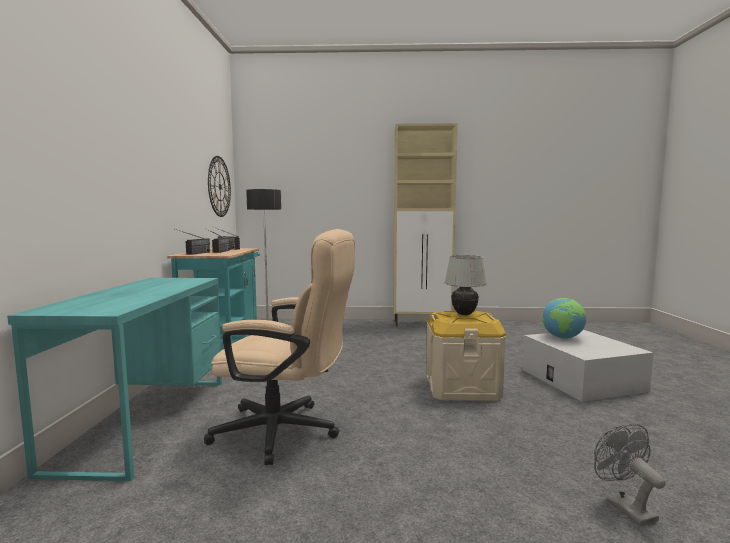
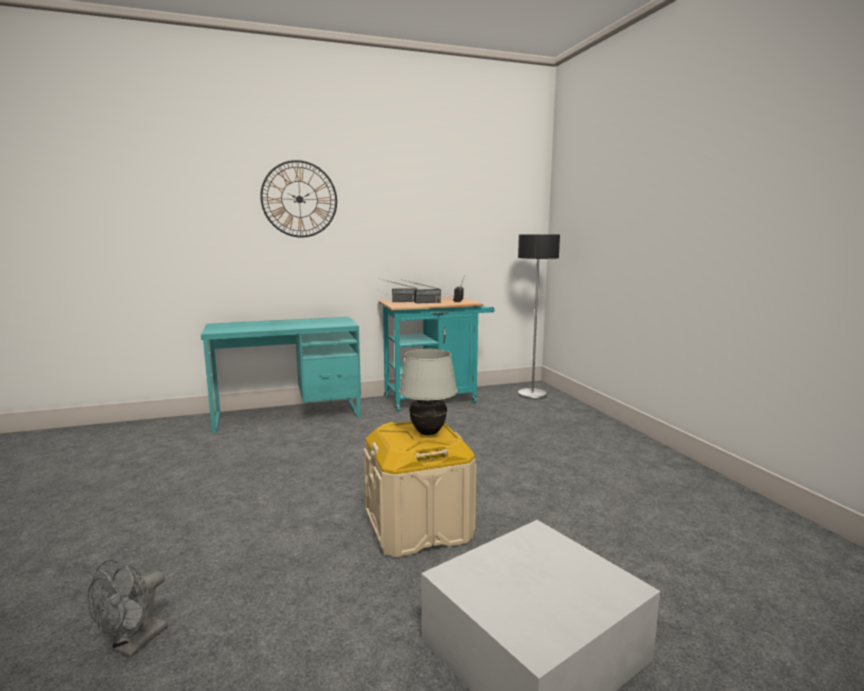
camera: 70 degrees right, 5 degrees up
(219, 186) = (501, 231): wall clock -> wall clock (299, 199)
(287, 432) = (278, 458): beige office chair -> none
(422, 323) = (684, 470): beige cabinet -> none
(562, 338) = (553, 558): globe -> none
(624, 507) = (134, 644): grey fan -> grey fan turned 150 degrees clockwise

